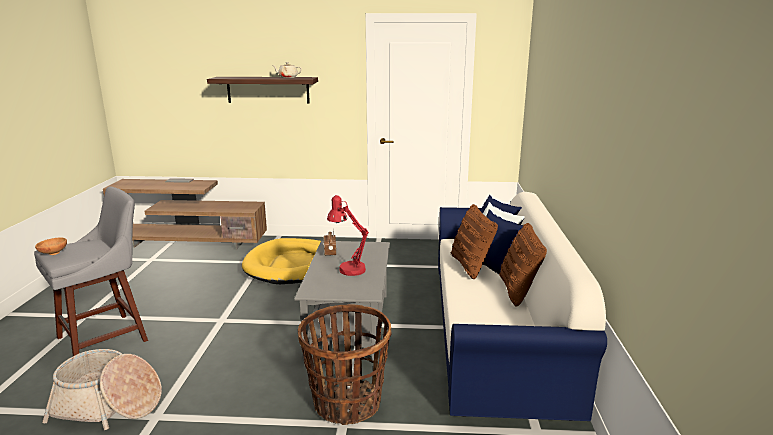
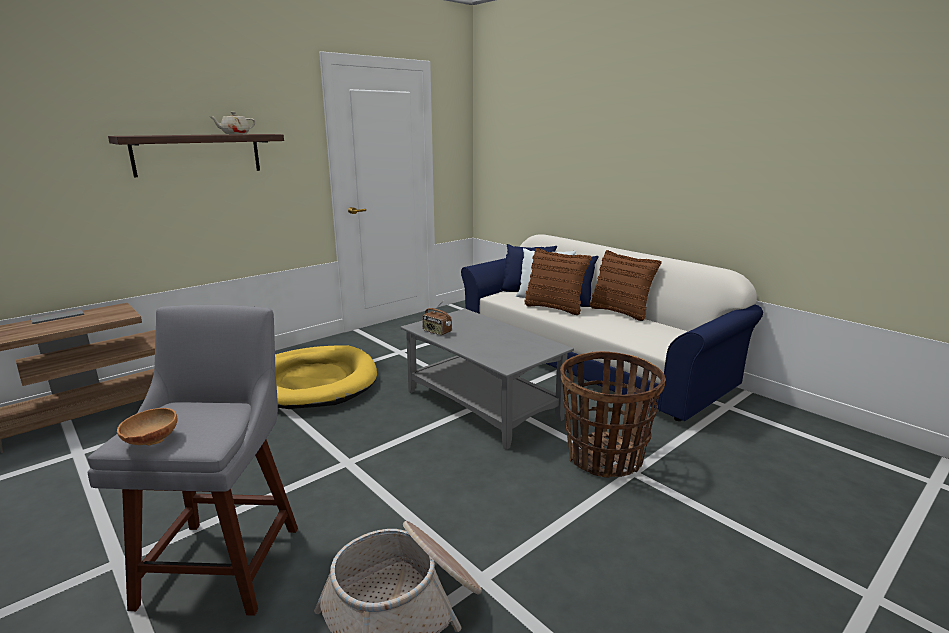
camera: 45 degrees left, 0 degrees up
(348, 268) = (487, 337): red table lamp -> none

